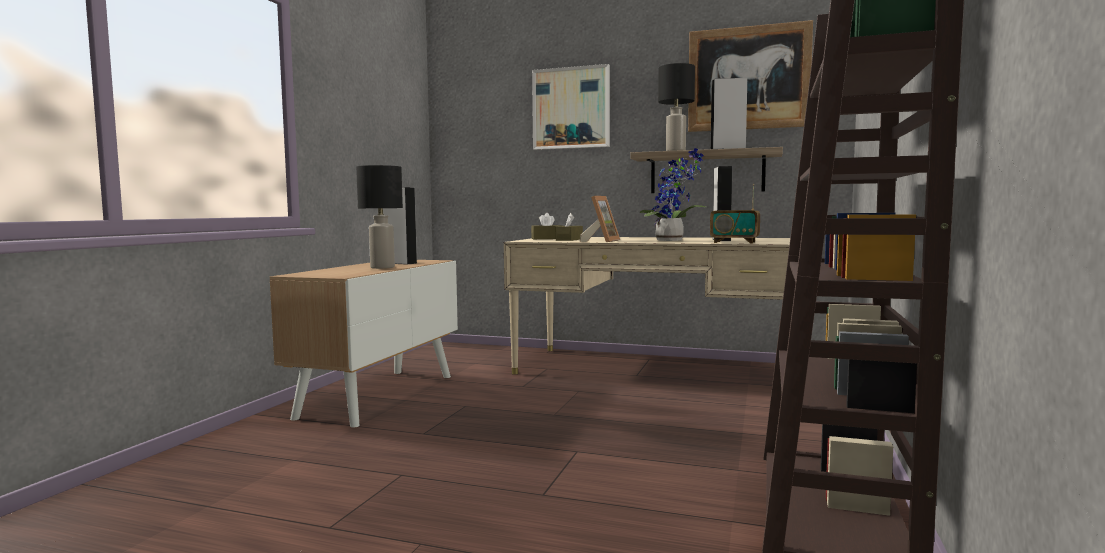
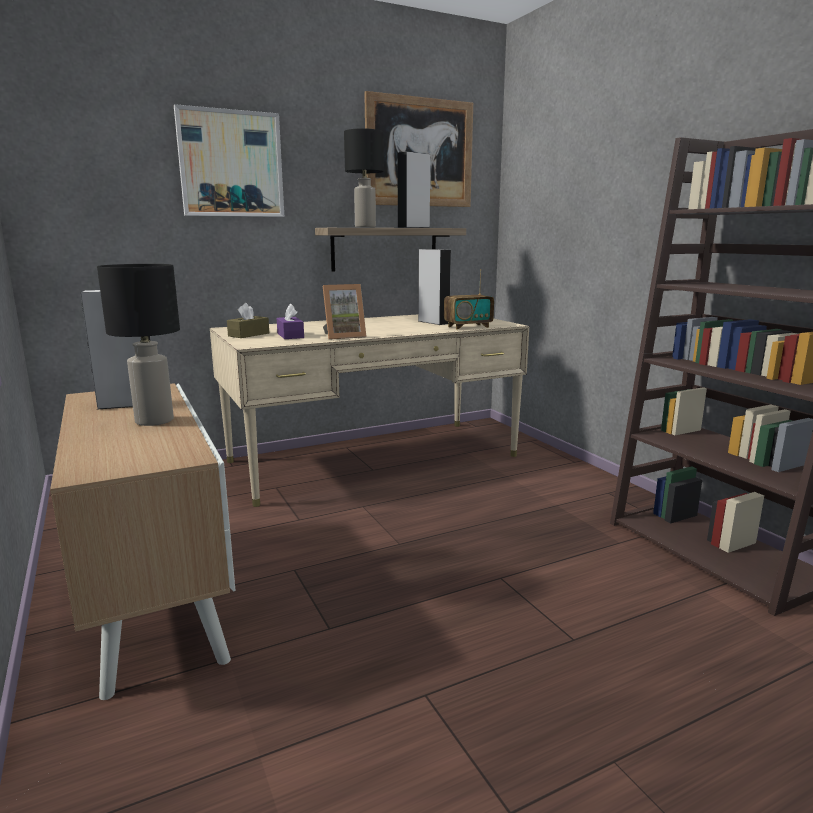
camera: 45 degrees left, 10 degrees up
(569, 240) = (290, 335): brown tissue box -> purple tissue box
(601, 241) = (343, 336): picture frame -> picture frame turned 90 degrees clockwise
(673, 241) = (403, 328): potted plant -> none

